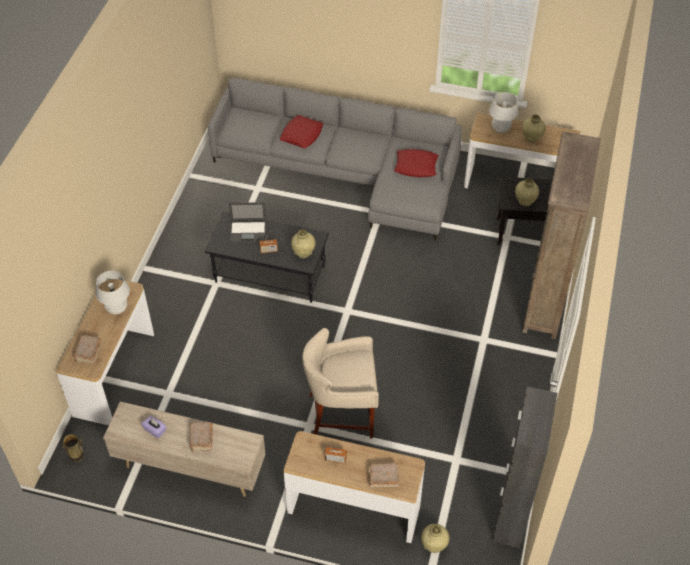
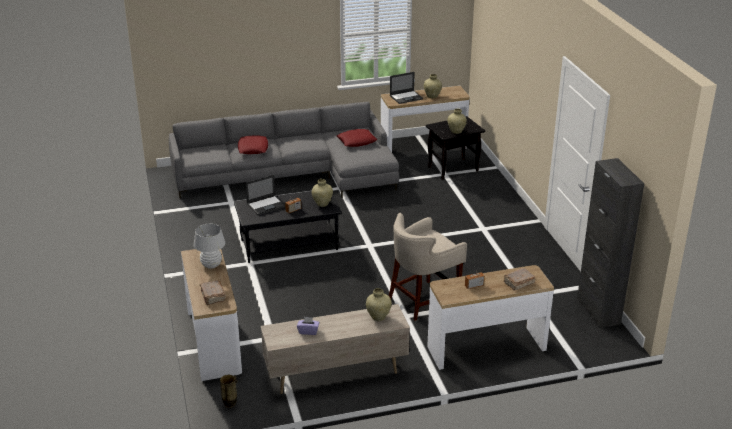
camera: 30 degrees left, 20 degrees down
(201, 440) = (352, 323): brown book -> none
(434, 545) = (563, 345): beige vase -> beige vase (378, 317)
(501, 129) = (406, 97): white table lamp -> laptop
(545, 303) = (504, 198): brown bookcase -> none

